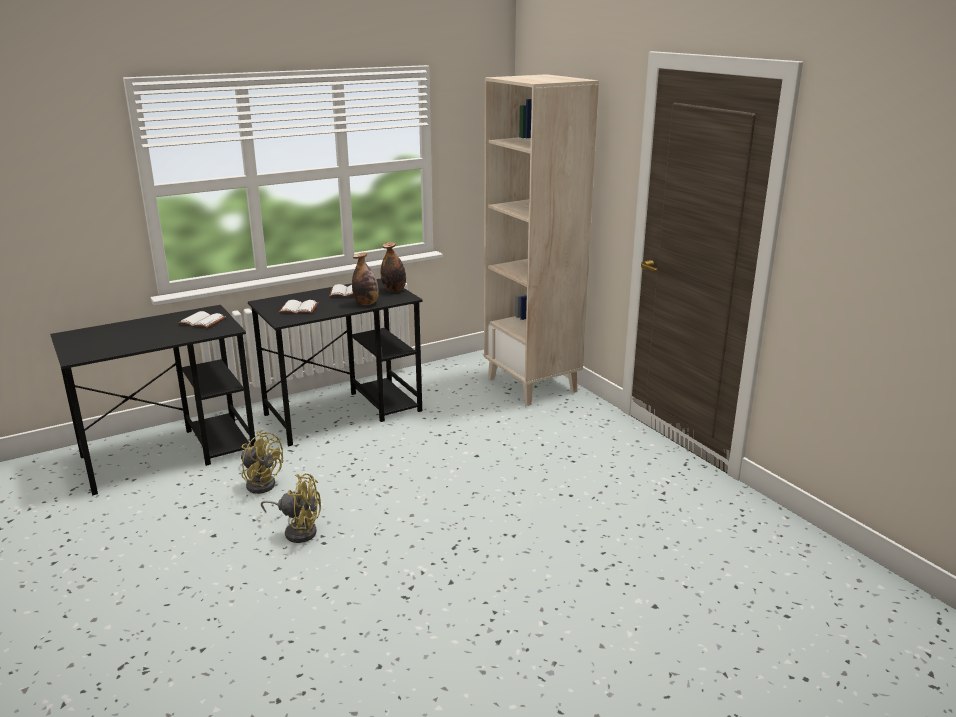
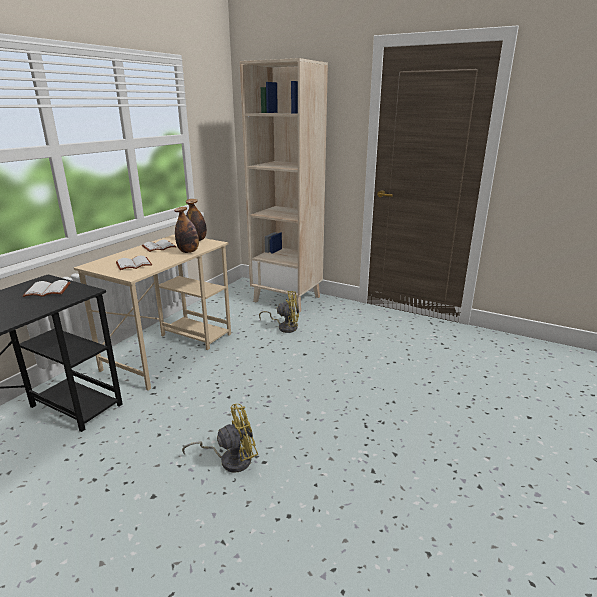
camera: 30 degrees left, 0 degrees up
(261, 482) = (153, 429): yellow fan -> yellow fan (285, 327)
(344, 412) = (170, 351): black desk -> beige desk

